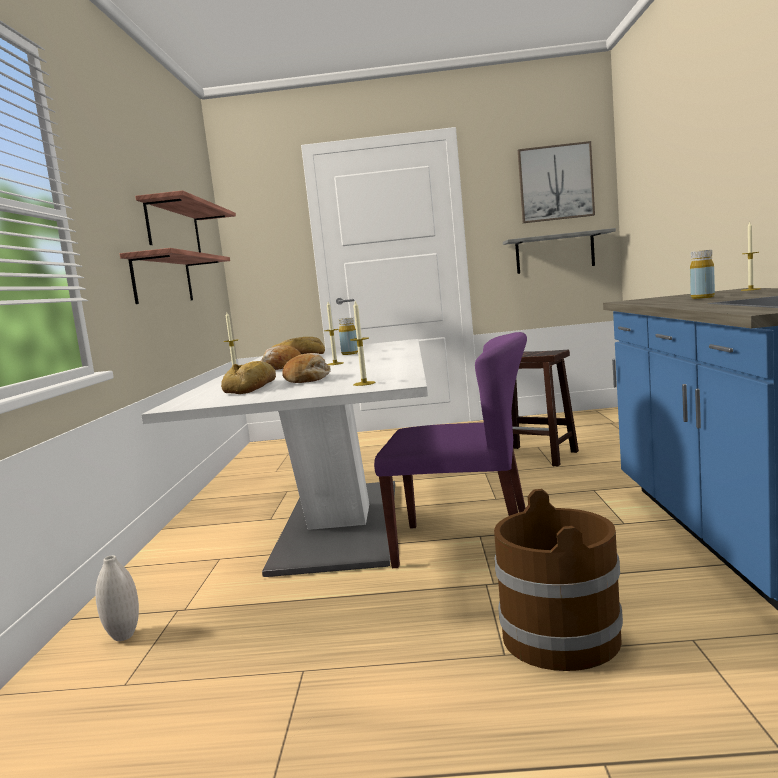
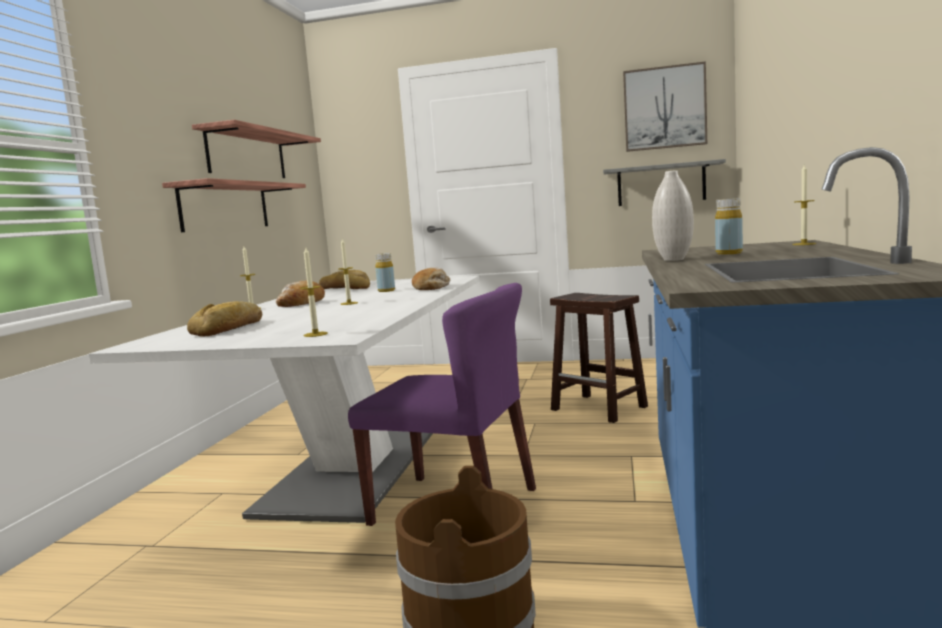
camera: 10 degrees right, 0 degrees up
(123, 636) = (81, 567): white vase -> white vase (673, 259)
(308, 379) = (288, 323): bread -> bread (432, 288)

